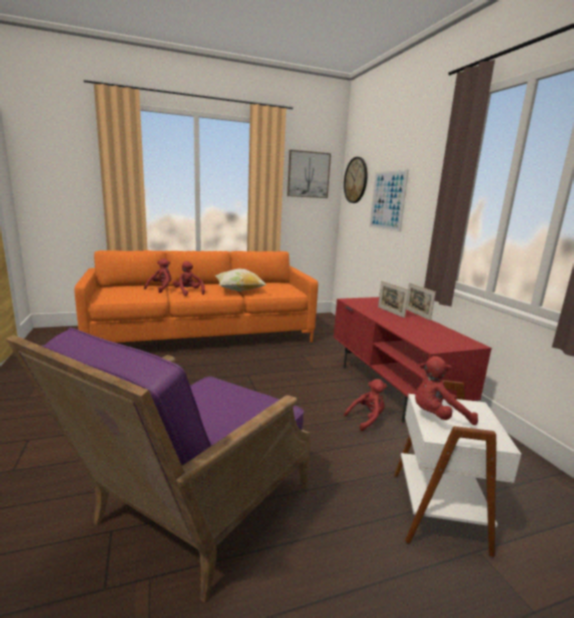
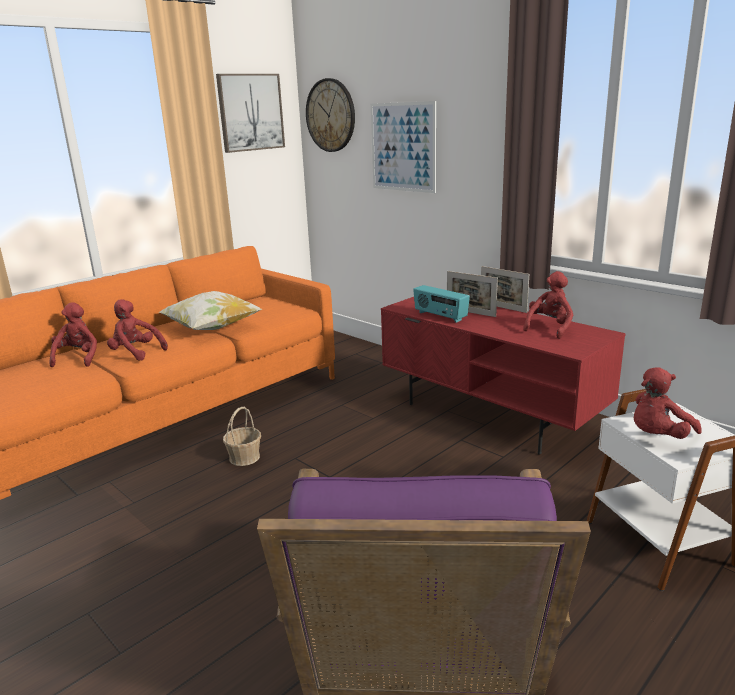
camera: 25 degrees left, 5 degrees up
(222, 366) = (245, 457): none -> basket
(367, 310) = (440, 316): none -> radio
(367, 419) = (500, 465): red plush toy -> red plush toy (549, 328)

